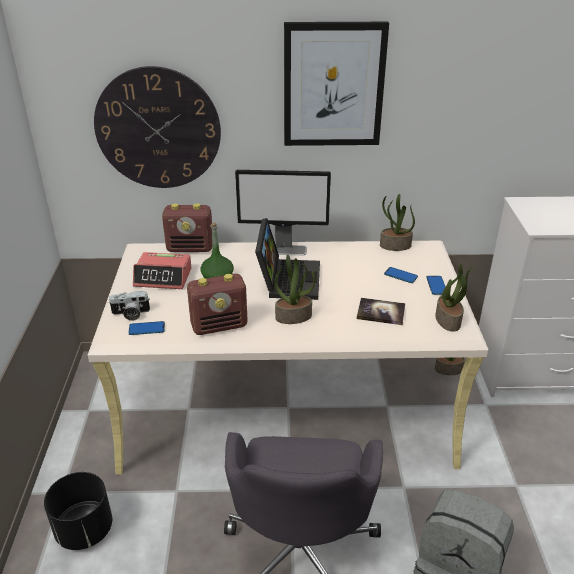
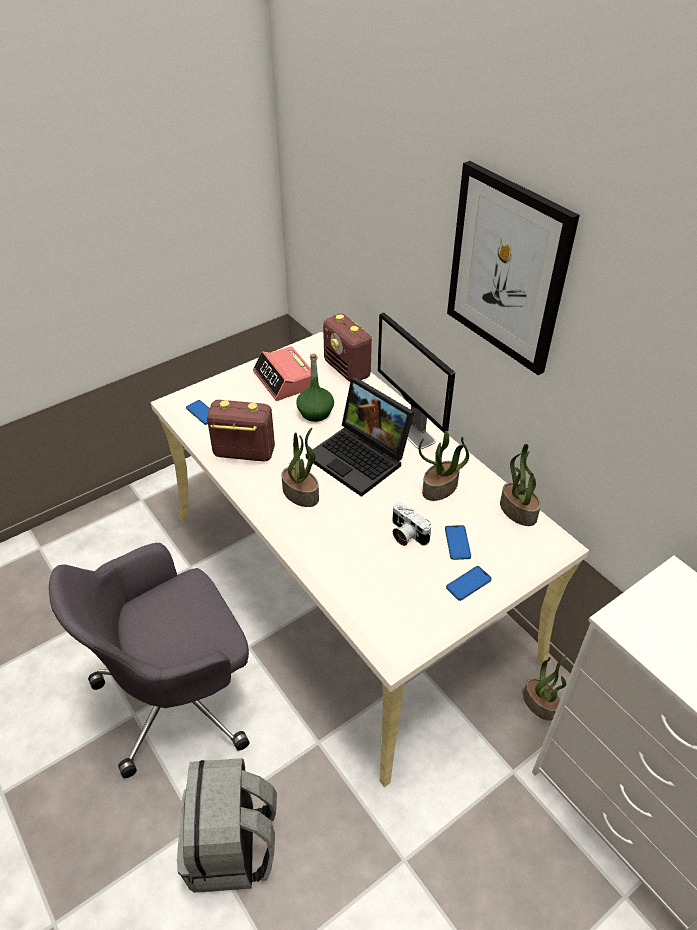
camera: 55 degrees right, 10 degrees up
(84, 530) = (116, 536): black planter -> none
(130, 314) = (214, 392): camera -> camera (406, 534)
(158, 129) = (356, 229): wall clock -> none
(220, 326) = (243, 453): radio -> radio turned 150 degrees clockwise
(287, 279) = (361, 458): laptop -> laptop turned 75 degrees clockwise
(381, 312) = (368, 557): book -> none
(448, 320) = (407, 623): potted plant -> potted plant (440, 489)

